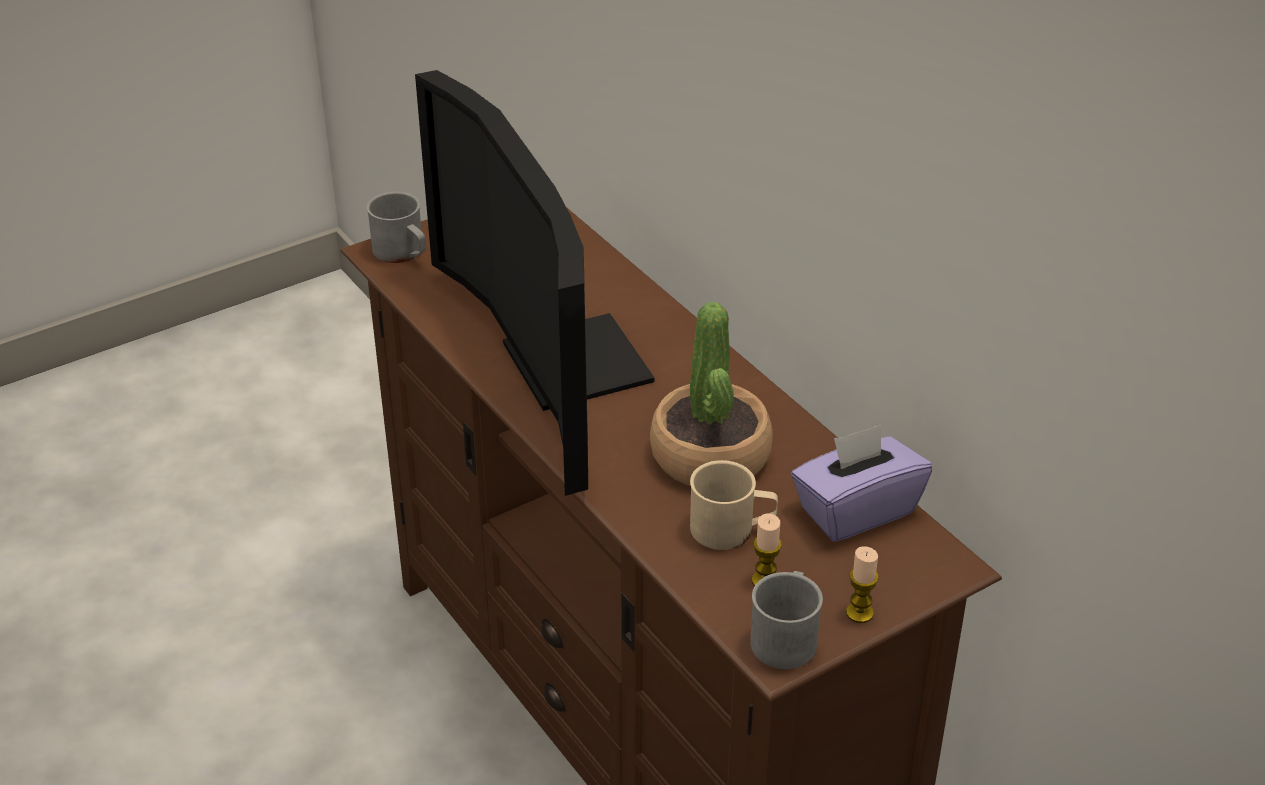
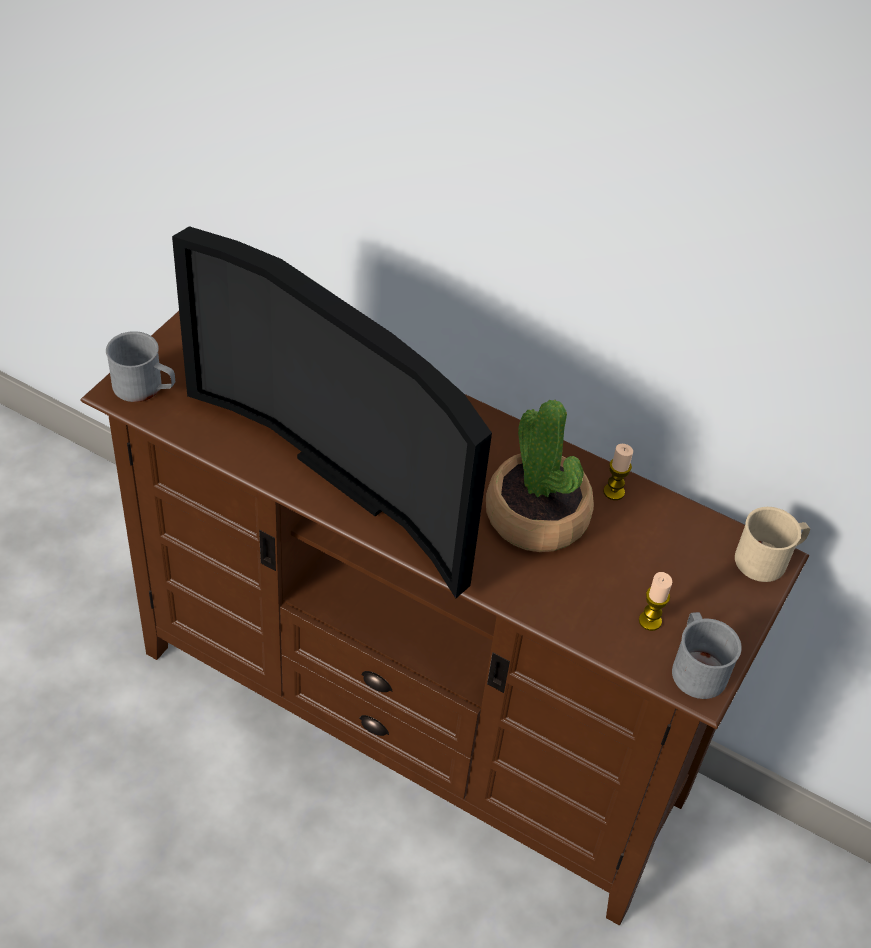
camera: 30 degrees left, 10 degrees up
(732, 529) = (596, 582): beige mug -> beige mug (768, 559)
(856, 510) = (676, 531): purple tissue box -> none
(859, 613) = (735, 625): candle -> candle (614, 492)

